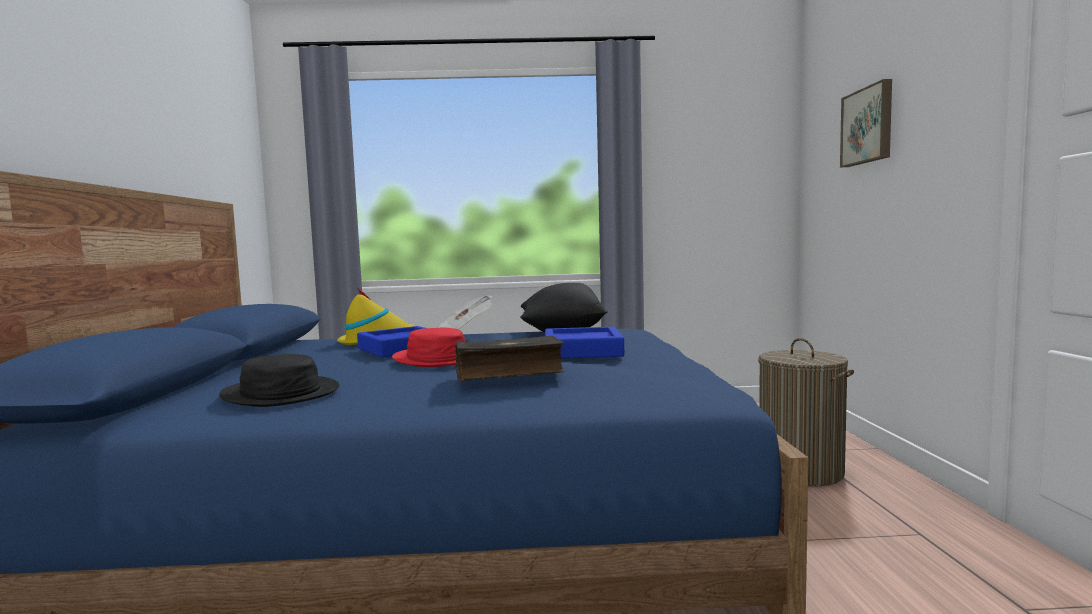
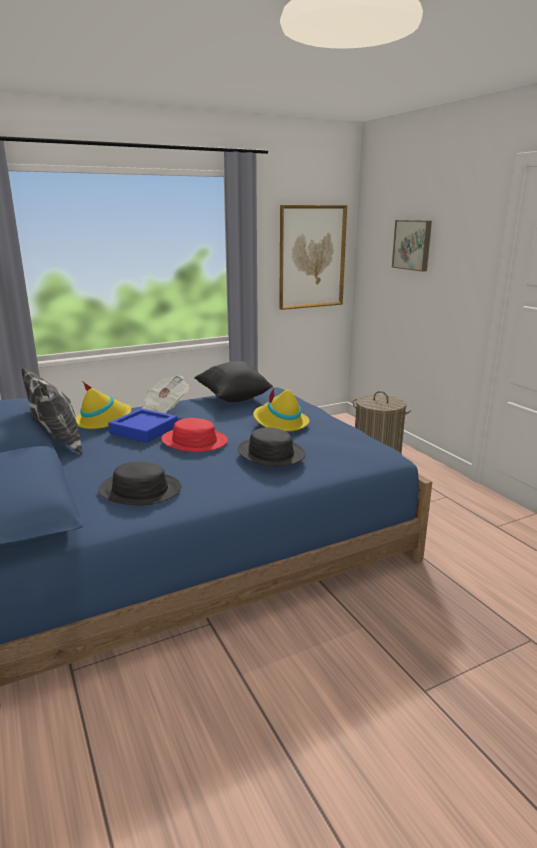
camera: 25 degrees left, 15 degrees up
(288, 353) = (57, 445): none -> pillow
(509, 372) = (270, 453): book -> black hat
(582, 351) = (280, 423): blue tray -> yellow hat
(728, 172) = (311, 257): none -> picture

